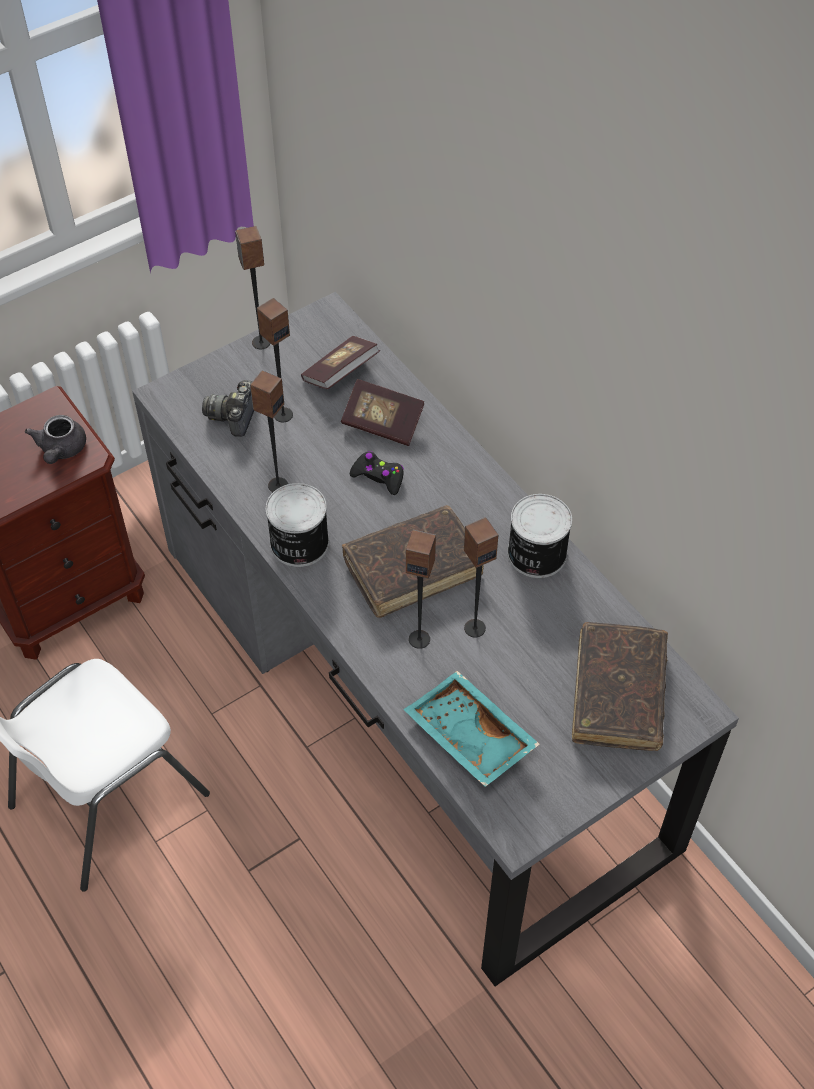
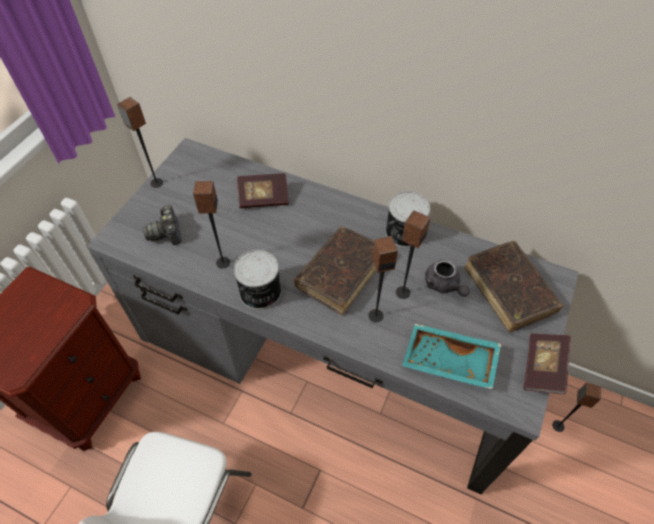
camera: 30 degrees left, 0 degrees up
(61, 450) = (53, 307): grey teapot -> grey teapot (444, 285)
(283, 414) = (198, 219): speaker -> speaker (557, 425)
(340, 373) = (218, 181): book -> book (542, 368)
(378, 476) = (282, 229): black game controller -> none

